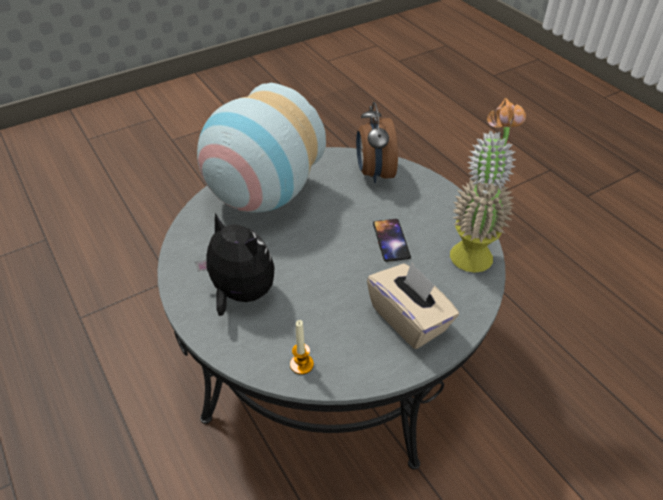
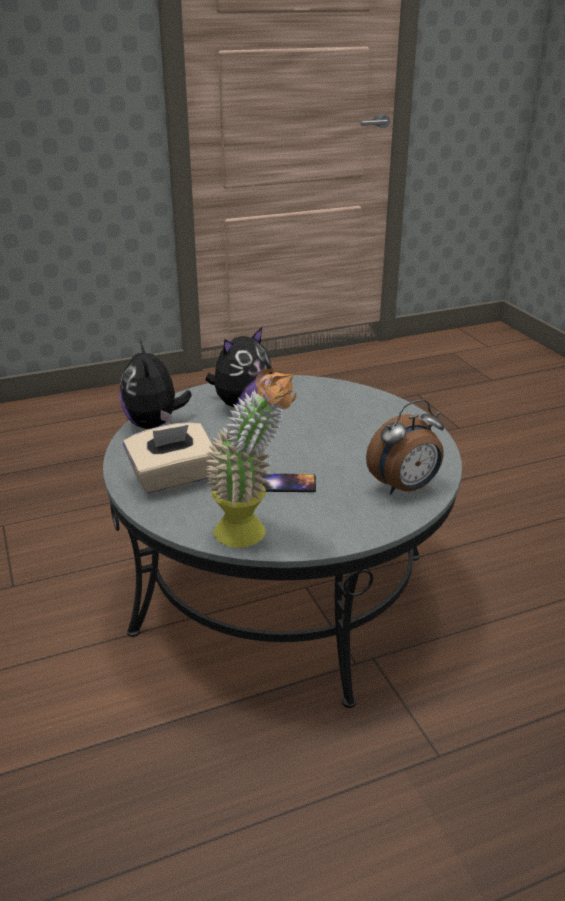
camera: 100 degrees right, 15 degrees down
(261, 196) = (371, 418): vase -> none
(301, 364) = (154, 425): candle -> plush toy
(374, 173) = (405, 488): alarm clock -> alarm clock turned 150 degrees clockwise

